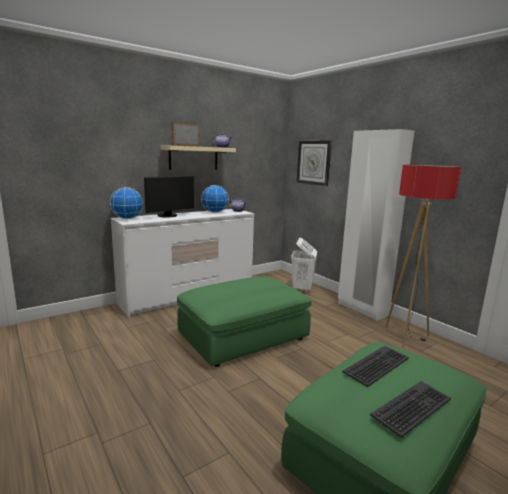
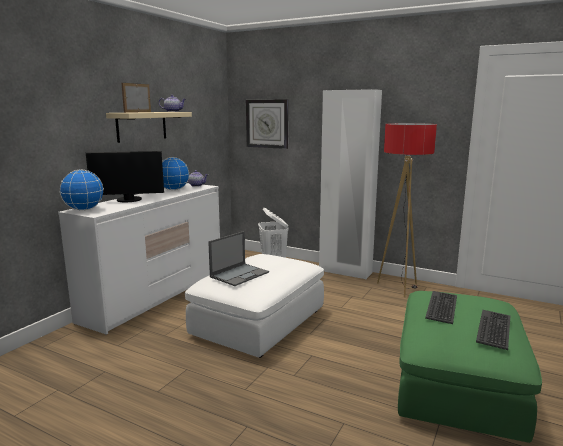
camera: 25 degrees left, 0 degrees up
(168, 216) = (129, 200): monitor -> monitor turned 60 degrees clockwise
(223, 290) = (240, 274): none -> laptop
(243, 336) = (259, 322): green ottoman -> white ottoman

